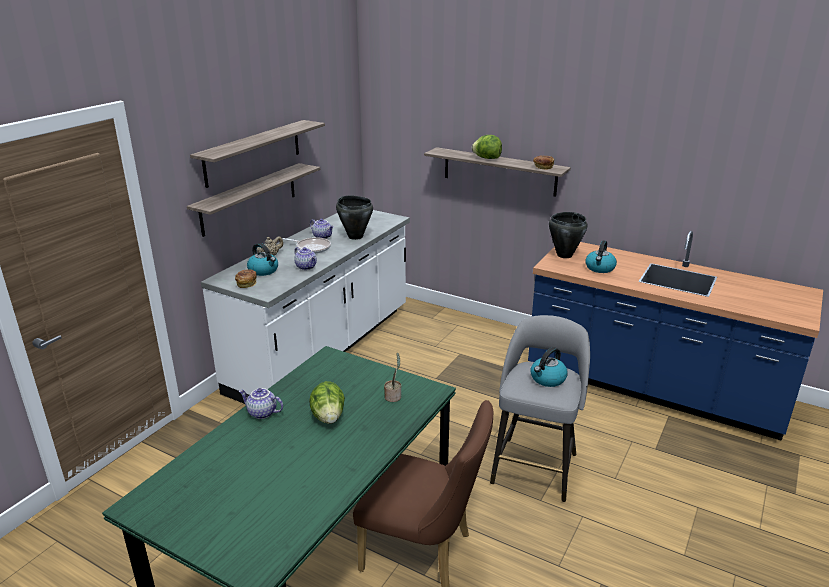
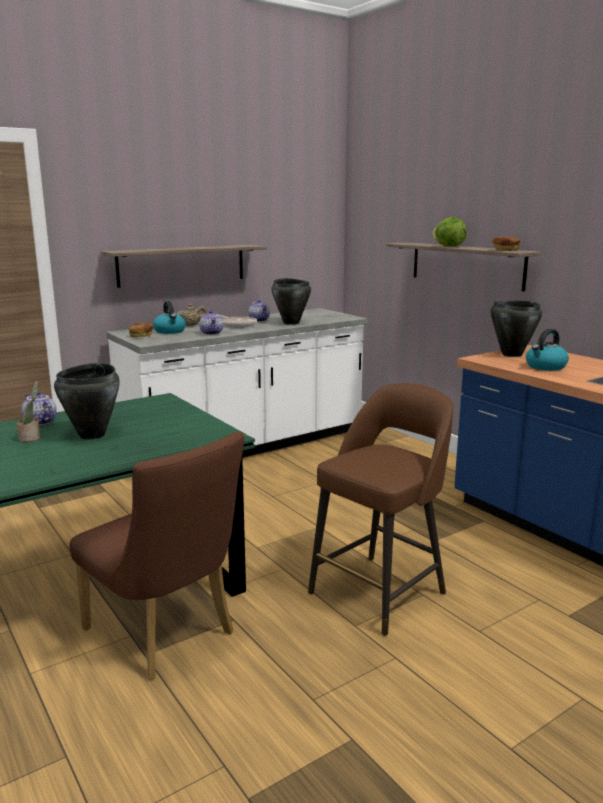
camera: 25 degrees right, 10 degrees down
(253, 152) = (191, 218): shelf -> none
(328, 417) = (93, 435): lettuce -> black cooking pot
(393, 396) = (178, 433): potted plant -> potted plant (31, 438)
(535, 466) = (380, 591): grey stool -> brown stool
(547, 379) = (388, 459): kettle -> none

